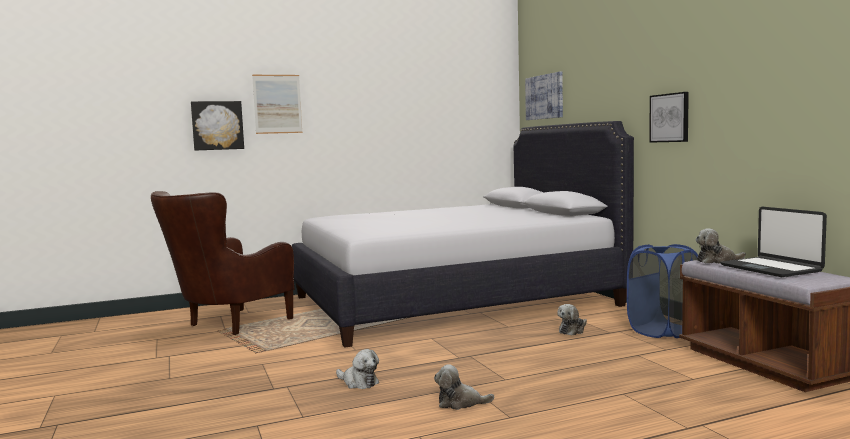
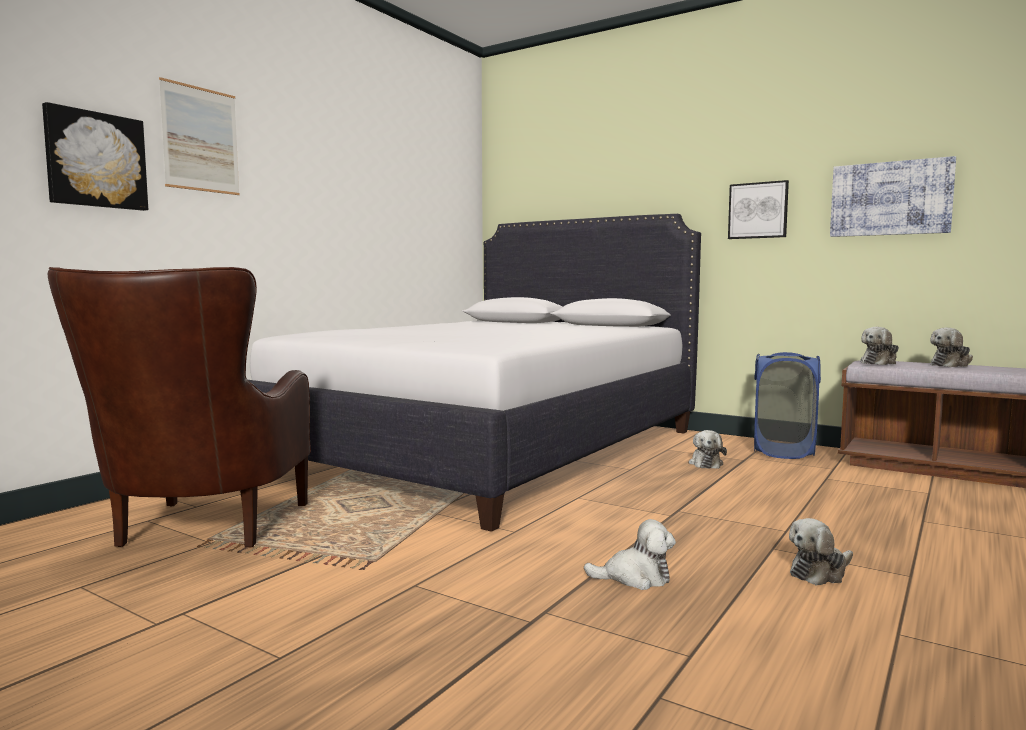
camera: 35 degrees left, 0 degrees up
(544, 97) = (535, 186): picture -> picture (890, 198)
(771, 268) = (951, 365): laptop -> plush toy

